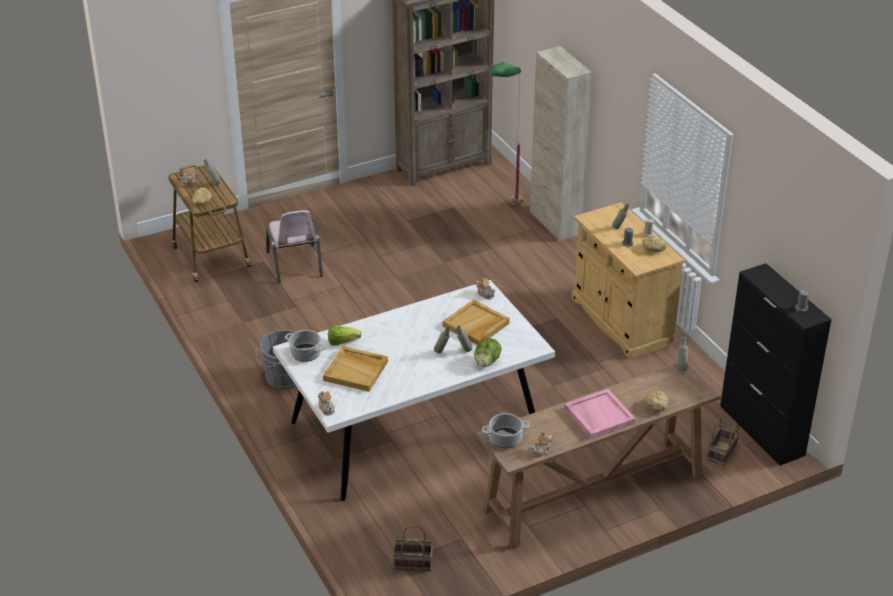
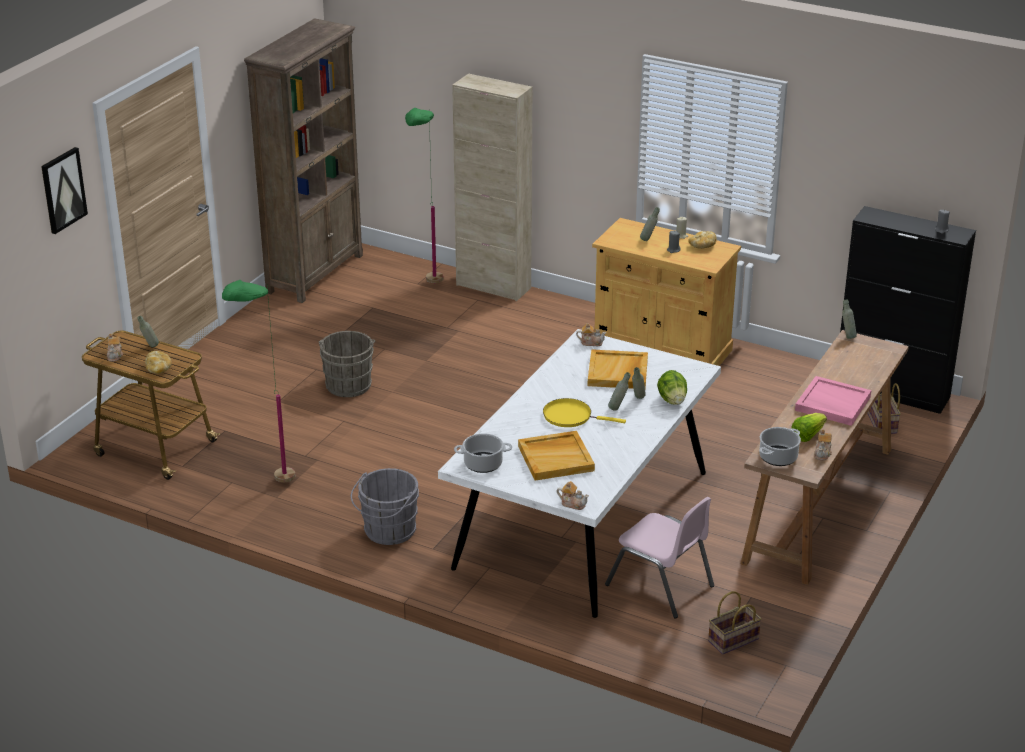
camera: 35 degrees left, 5 degrees down
(180, 53) = (63, 190): none -> picture
(246, 313) = (269, 487): none -> green floor lamp
(295, 264) = (265, 420): pink chair -> pink chair (660, 585)
(342, 342) = (506, 438): lettuce -> lettuce (807, 435)
(375, 259) = (349, 384): none -> grey bucket
(403, 344) = (571, 416): none -> yellow frying pan
(656, 406) = (869, 375): bread -> none

